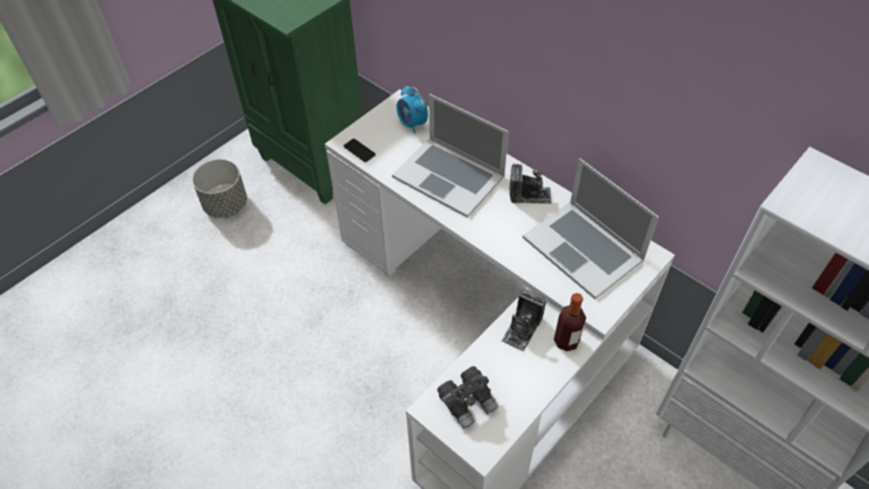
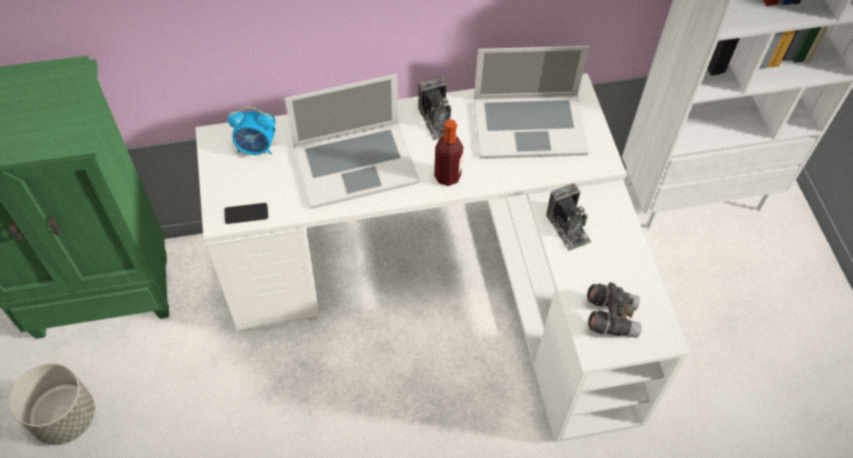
camera: 55 degrees left, 5 degrees up
(530, 195) = (437, 120): camera -> camera turned 120 degrees clockwise
(566, 341) = (605, 205): bottle -> bottle (447, 176)

